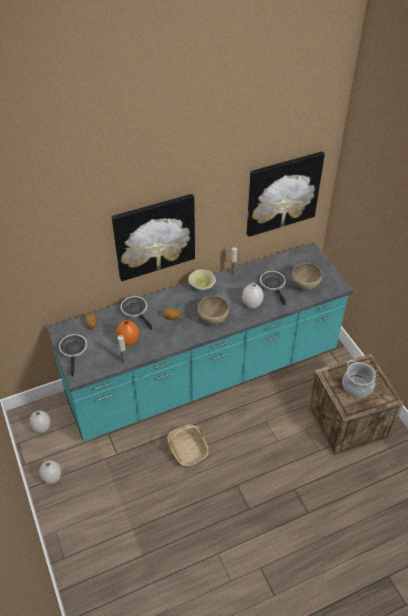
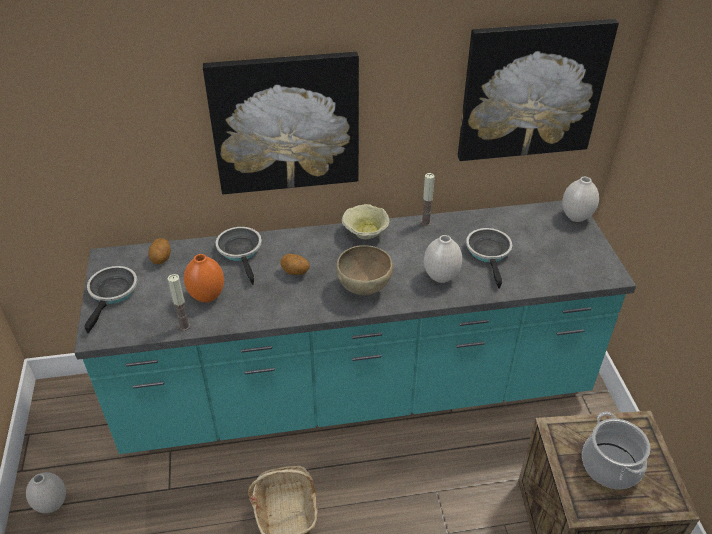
camera: 15 degrees right, 5 degrees down
(42, 428) = (75, 418): white vase -> white vase (576, 217)
(305, 286) = (546, 264): brown bowl -> none

